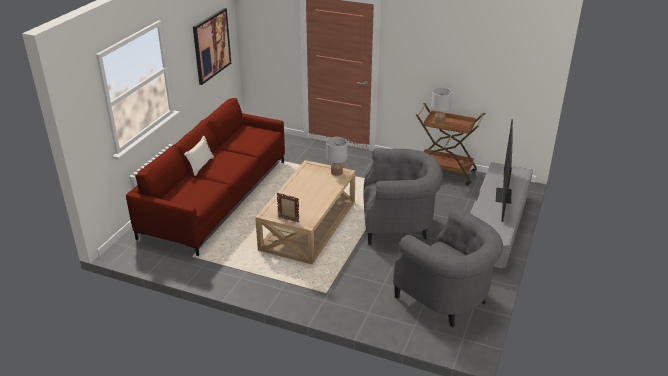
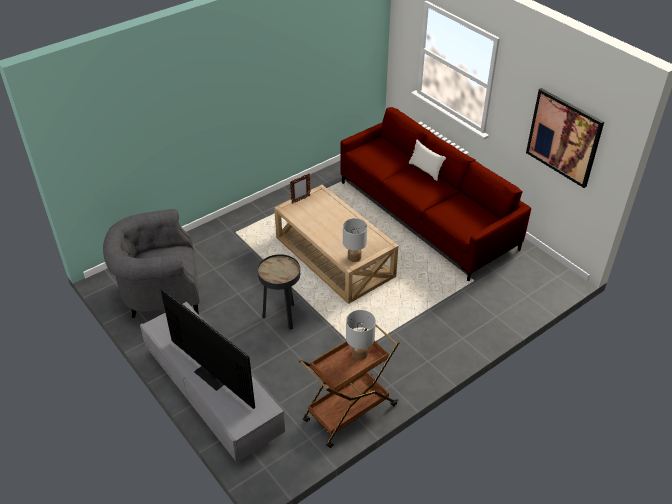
camera: 120 degrees right, 10 degrees up
(398, 226) = (282, 317): grey armchair -> black side table

